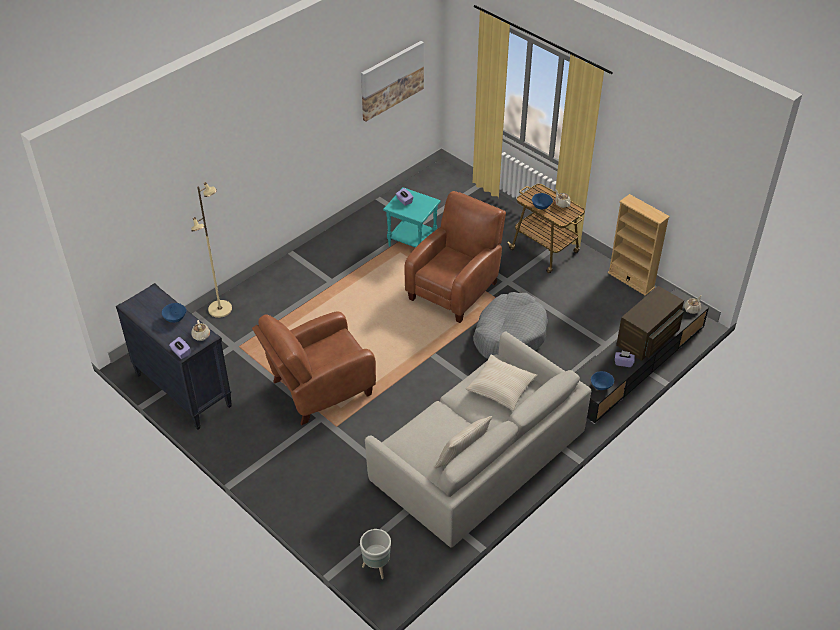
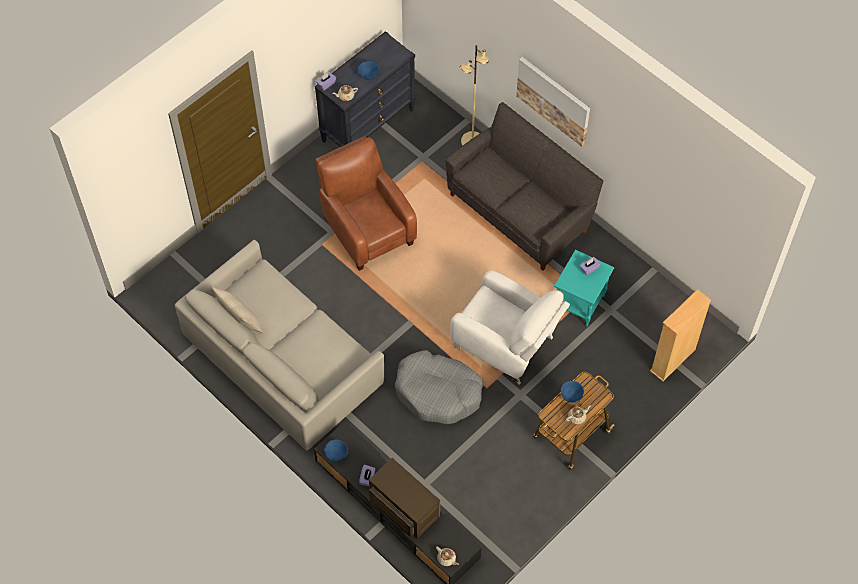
camera: 90 degrees right, 15 degrees up
(309, 277) = (520, 211): none -> grey sofa
(376, 568) = (169, 279): grey planter -> none
(391, 80) = (695, 205): picture -> picture (554, 100)
(455, 289) = (507, 344): brown armchair -> white armchair
(501, 387) = (324, 356): beige pillow -> none
(631, 280) = (526, 522): beige bookcase -> beige bookcase (673, 360)

